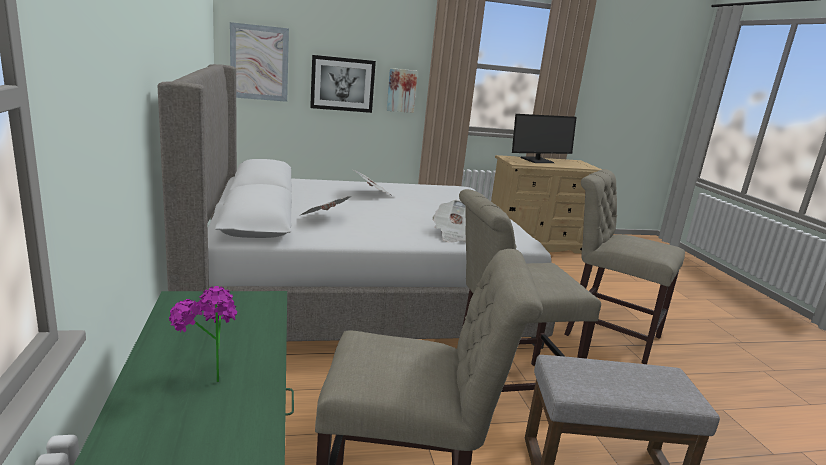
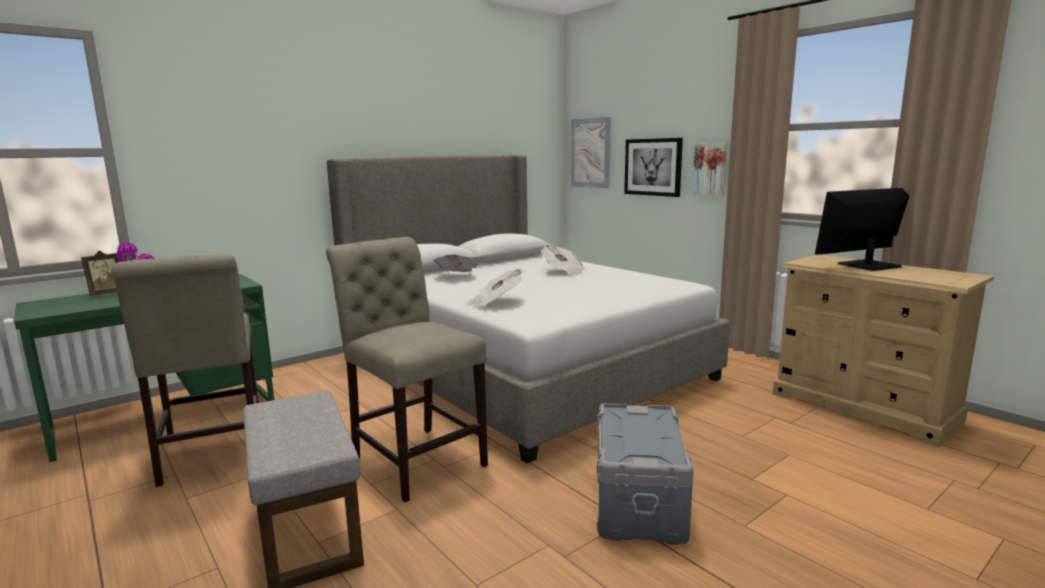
camera: 65 degrees right, 5 degrees down
(141, 410) = (107, 294): none -> picture frame
(537, 160) = (867, 265): monitor -> monitor turned 120 degrees clockwise
(606, 333) = (640, 501): beige chair -> grey storage box

